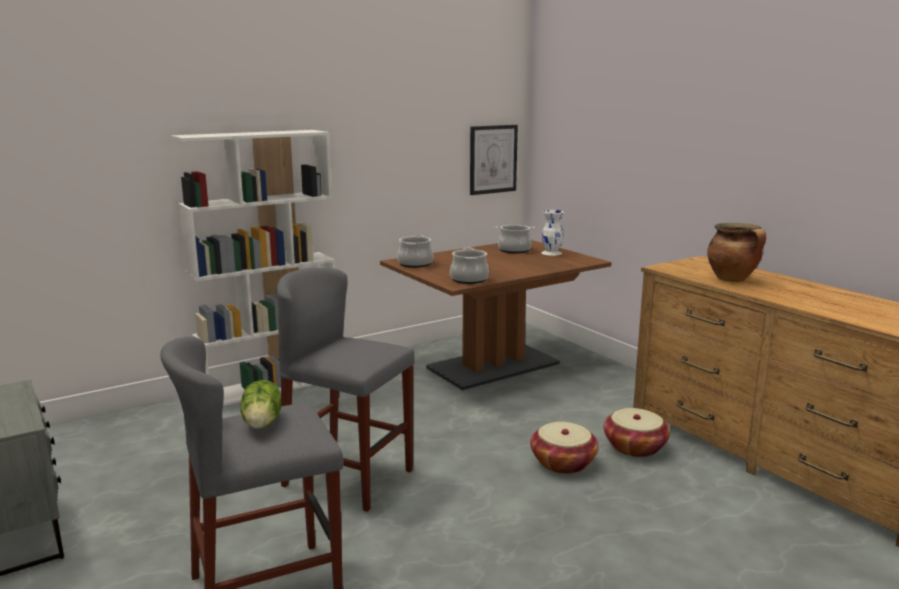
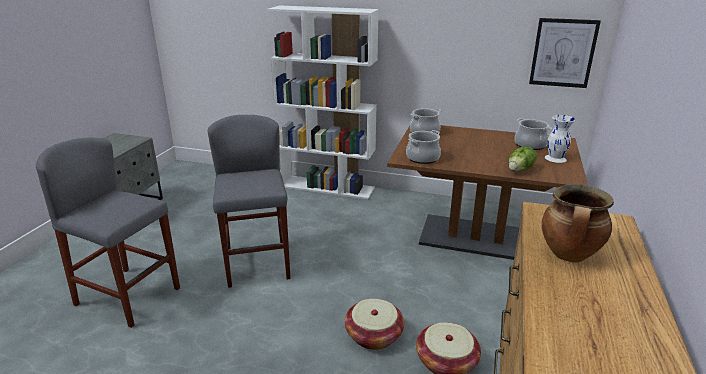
camera: 50 degrees right, 10 degrees up
(263, 423) = (115, 202): lettuce -> lettuce (520, 170)

